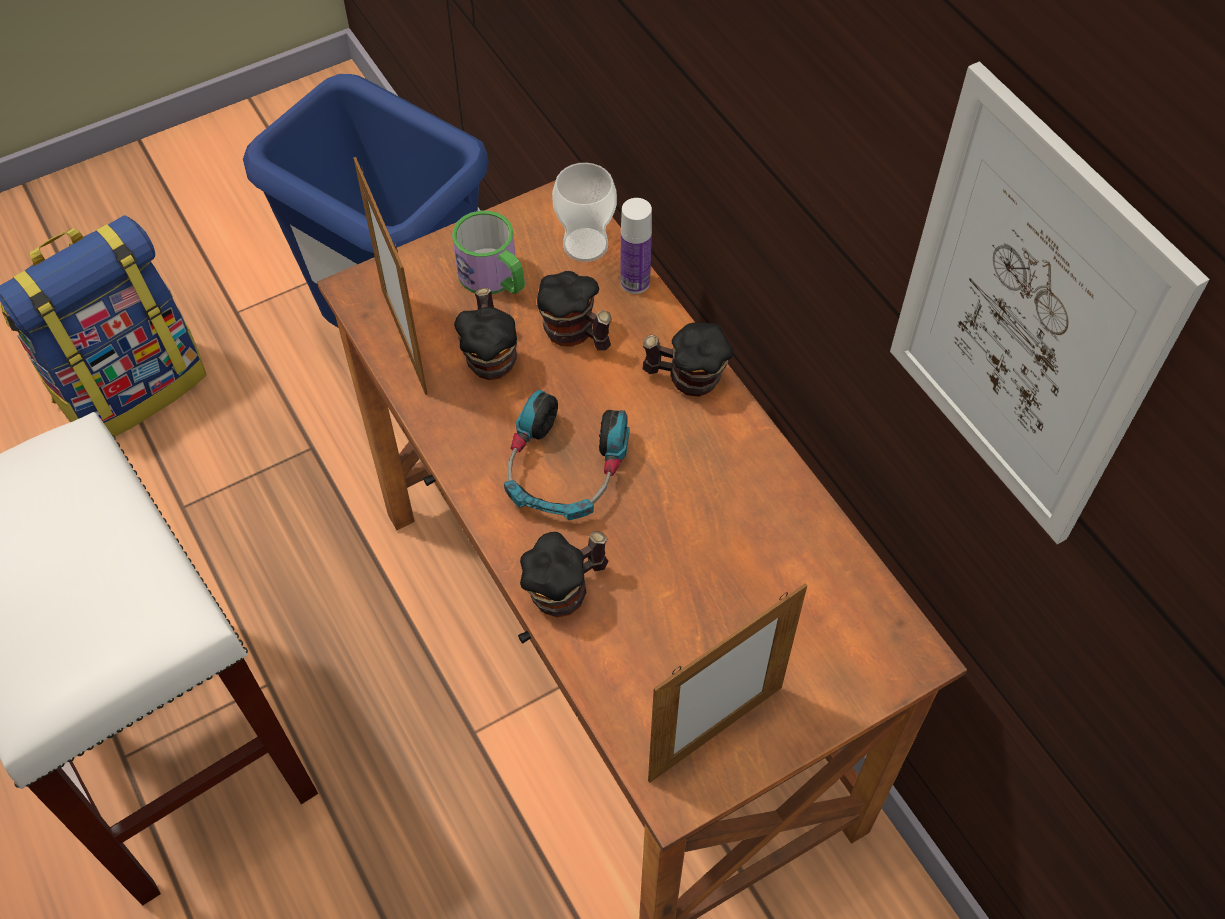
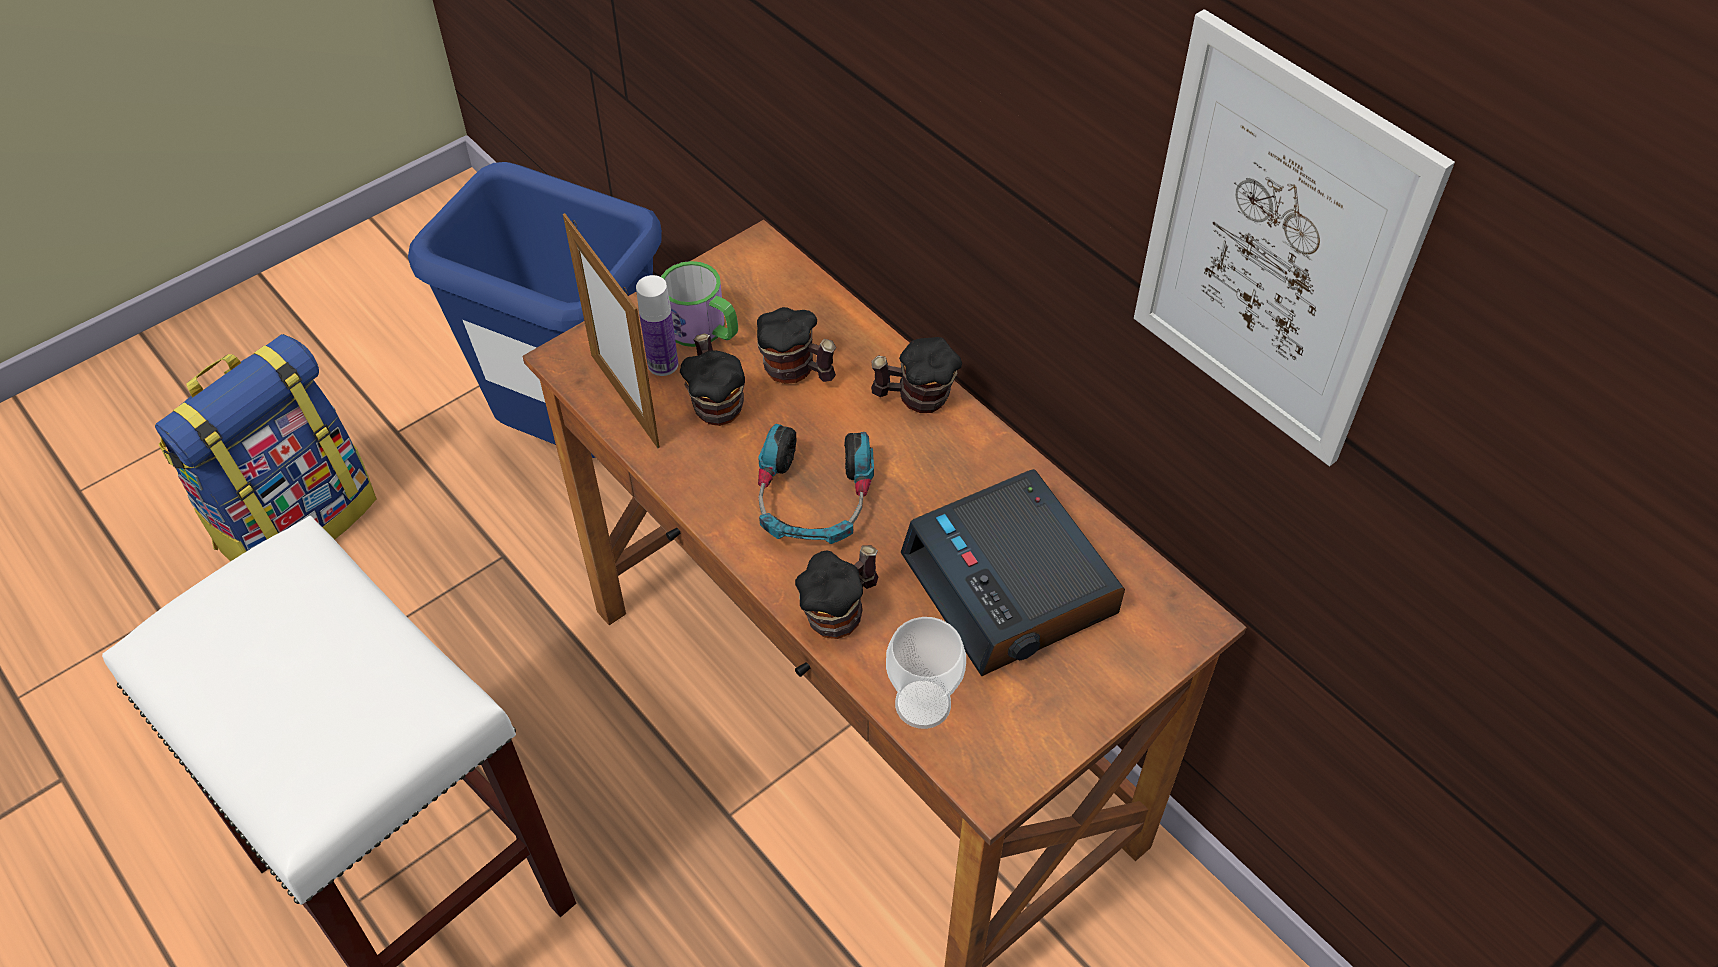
camera: 10 degrees left, 5 degrees down
(585, 245) = (788, 287): cup -> cup (923, 704)
(635, 282) = (845, 315): bottle -> bottle (663, 364)
(715, 733) = (1018, 723): picture frame -> none
(740, 589) = (1012, 586): none -> alarm clock

